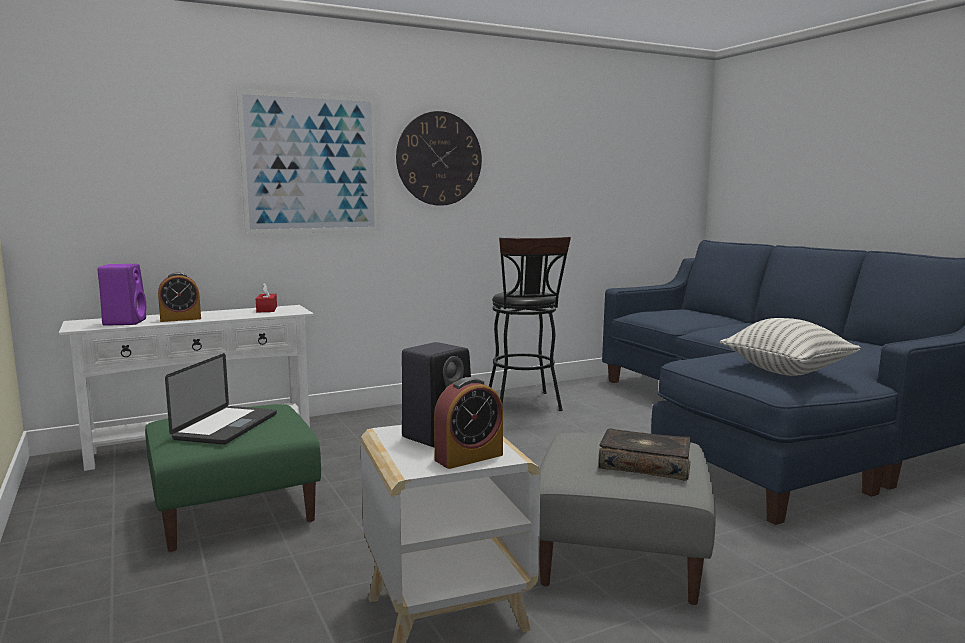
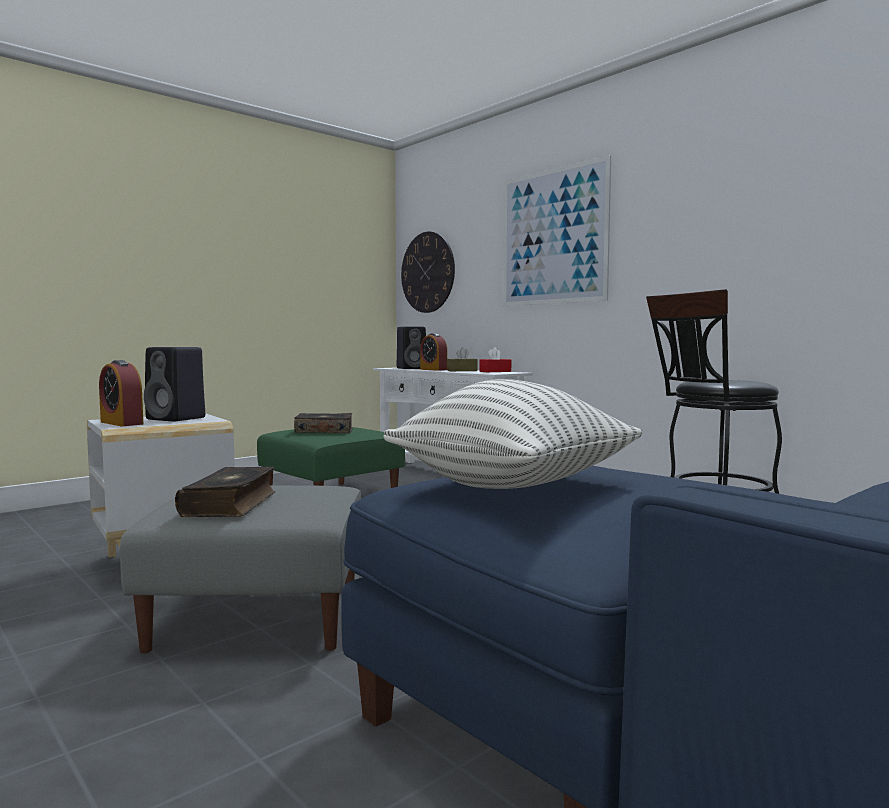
camera: 75 degrees right, 5 degrees down
(125, 322) = (412, 368): purple speaker -> black speaker
(226, 314) = (462, 370): none -> brown tissue box
(226, 426) = (324, 431): laptop -> book
(439, 159) = (680, 208): wall clock -> wall clock (427, 272)

